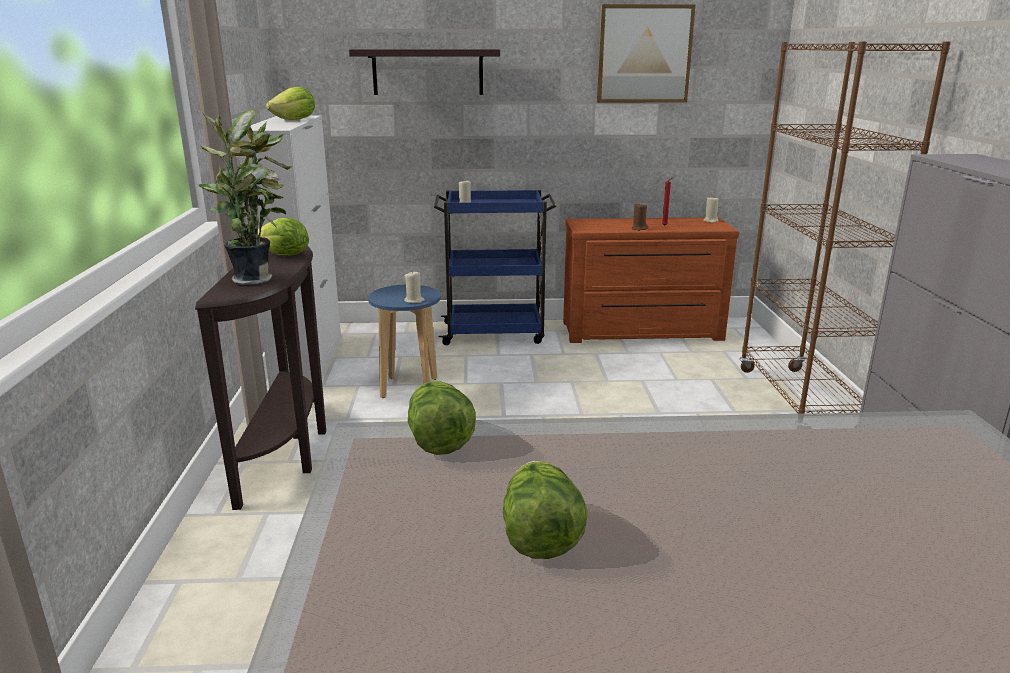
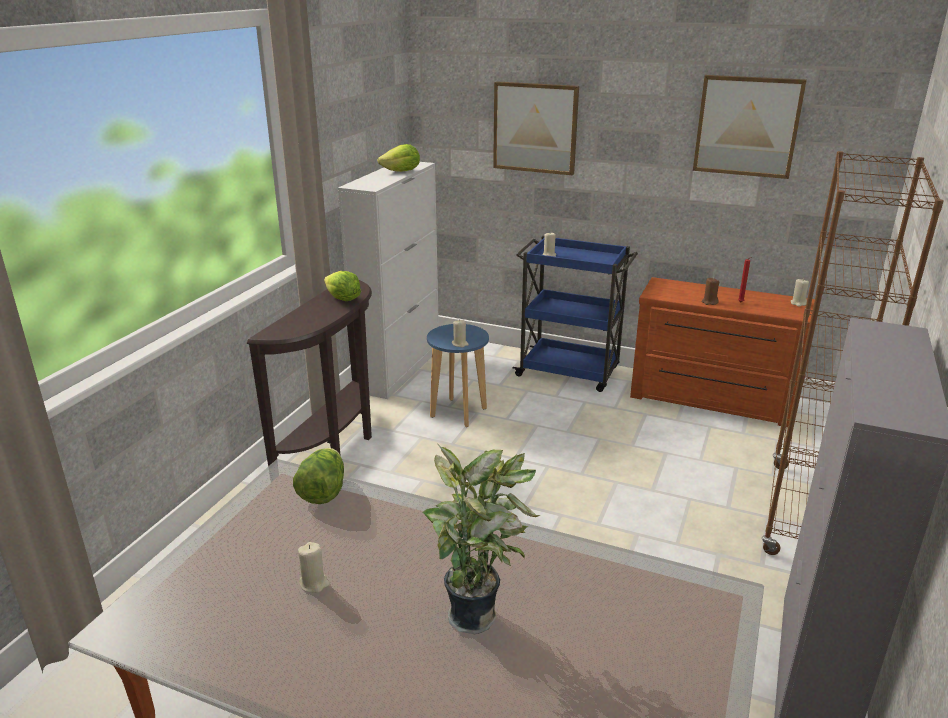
camera: 25 degrees right, 5 degrees up
(256, 278) = (303, 322): potted plant -> potted plant (477, 614)
(428, 72) = (535, 128): shelf -> picture
(539, 536) = (314, 583): lettuce -> beige candle

